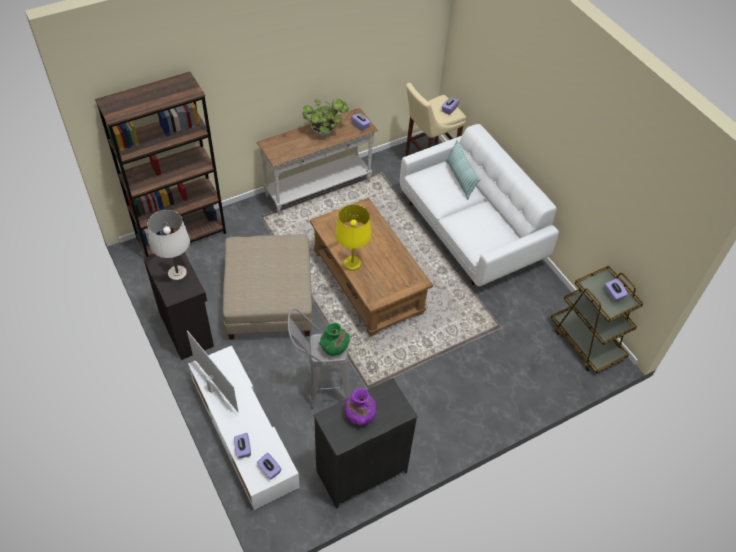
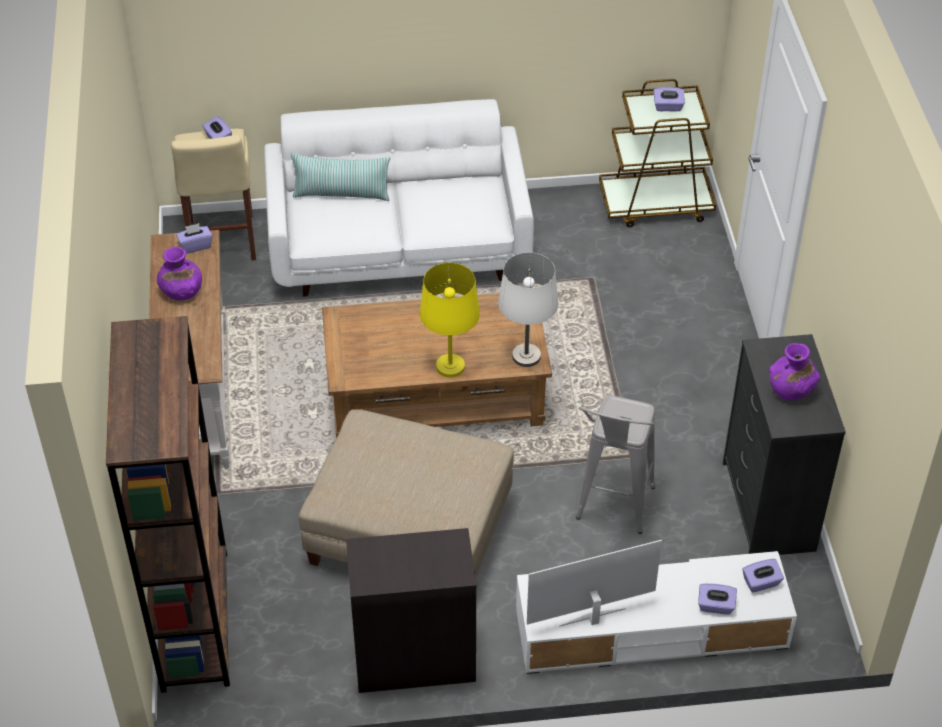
camera: 65 degrees left, 5 degrees down
(177, 274) = (412, 556): white table lamp -> white table lamp (526, 356)
(325, 131) = (181, 292): potted plant -> purple vase
(334, 348) = (629, 413): green vase -> none

